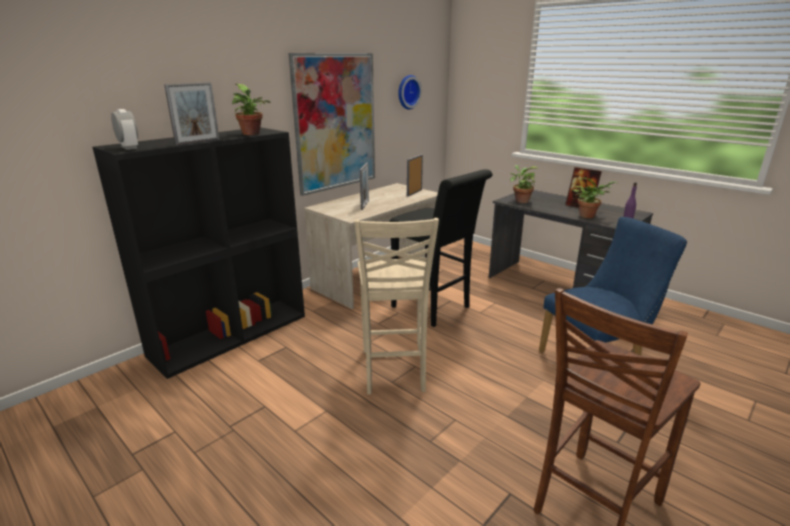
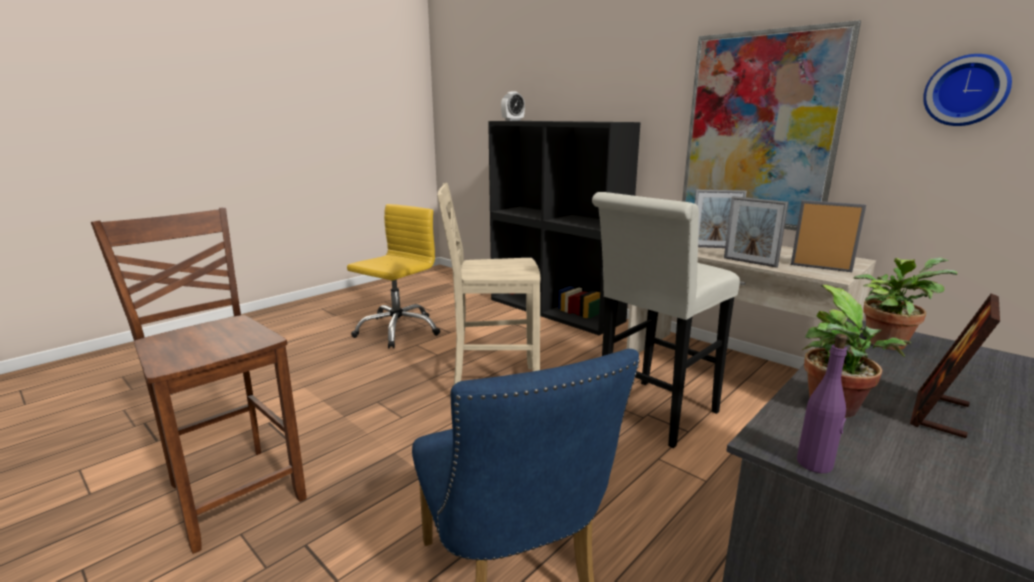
camera: 90 degrees right, 5 degrees down
(198, 142) = (539, 121): picture frame -> picture frame (750, 262)
(239, 456) = (397, 330): none -> yellow office chair
(252, 134) = (589, 121): potted plant -> none
(435, 309) = (652, 415): black stool -> white stool

